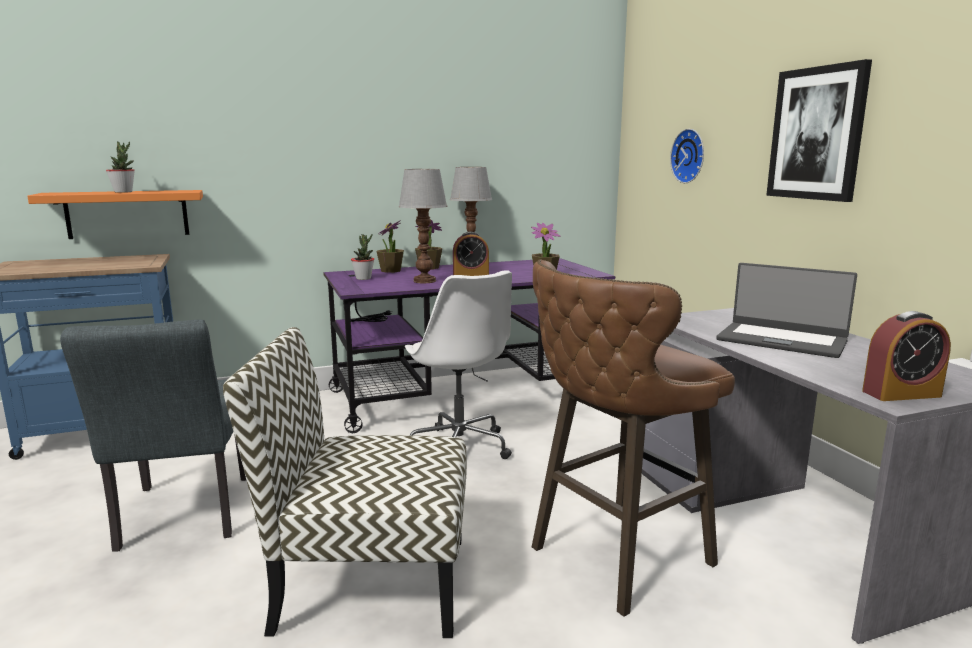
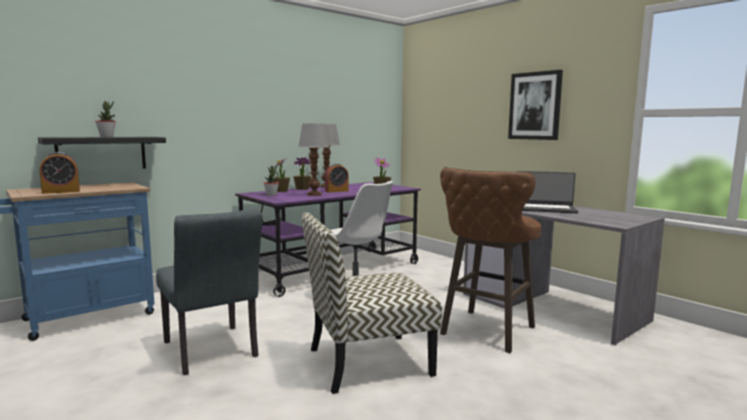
camera: 20 degrees left, 5 degrees down
(127, 214) = (102, 153): orange shelf -> black shelf
(690, 156) = (455, 118): wall clock -> none
(901, 394) = (618, 222): alarm clock -> alarm clock (61, 191)

